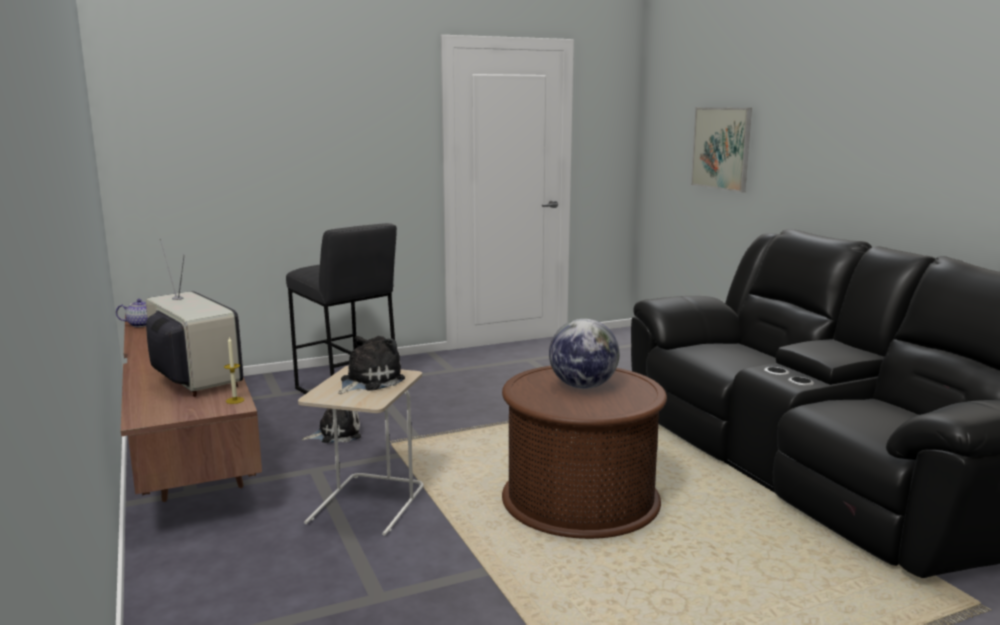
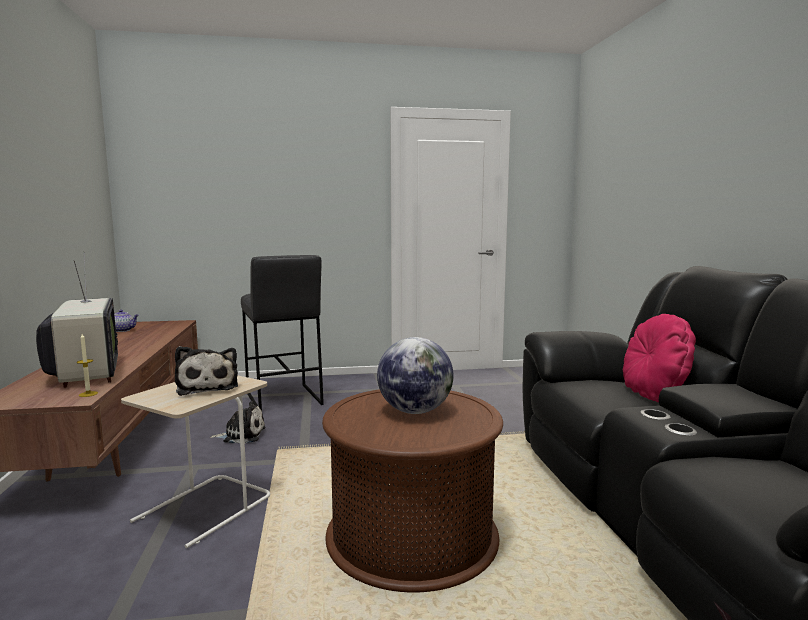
camera: 15 degrees right, 5 degrees down
(369, 381) = (207, 386): plush toy -> plush toy turned 105 degrees clockwise
(721, 148) = (638, 196): picture -> none
(762, 354) = (654, 396): none -> pink pillow

